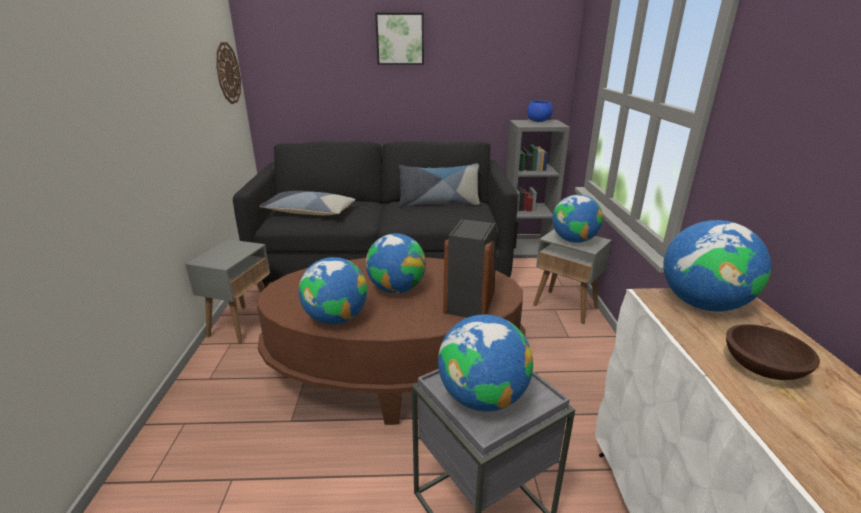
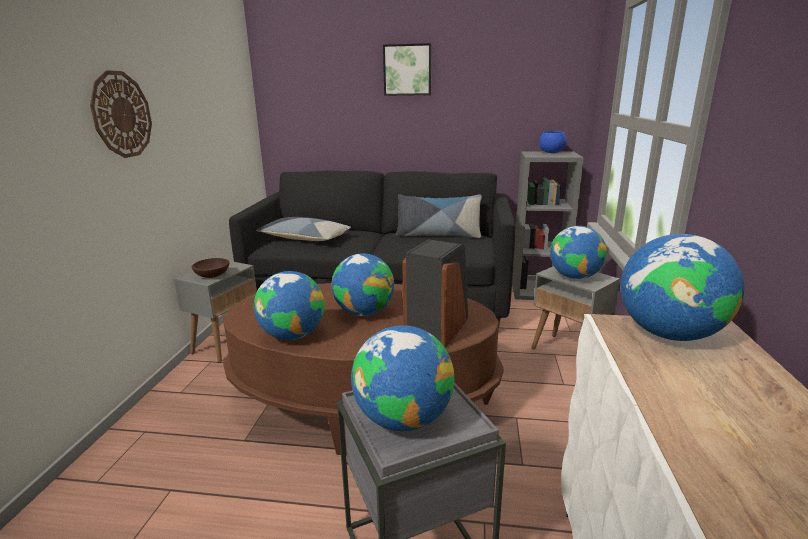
camera: 10 degrees right, 5 degrees down
(227, 73) = (240, 104): wall clock -> wall clock (121, 115)
(761, 368) = (711, 403): brown bowl -> brown bowl (211, 276)

